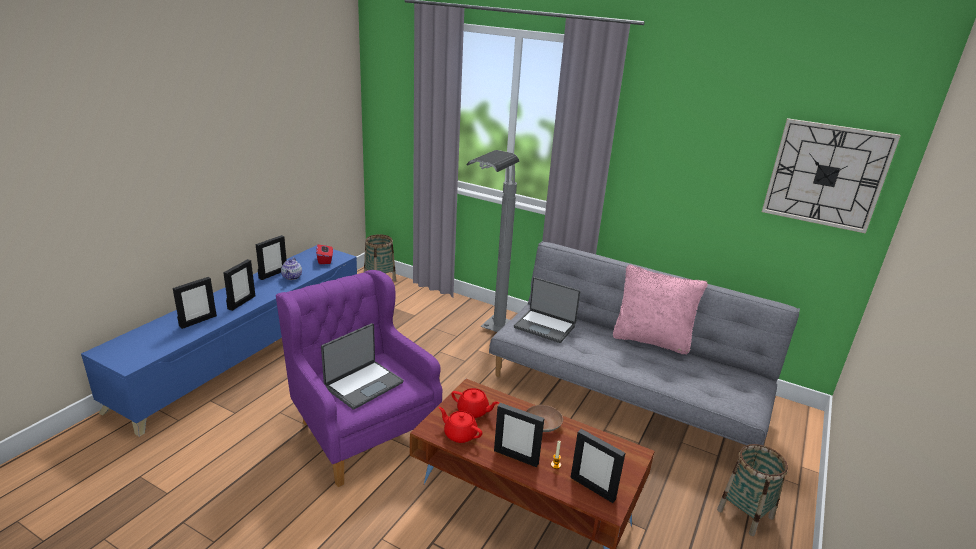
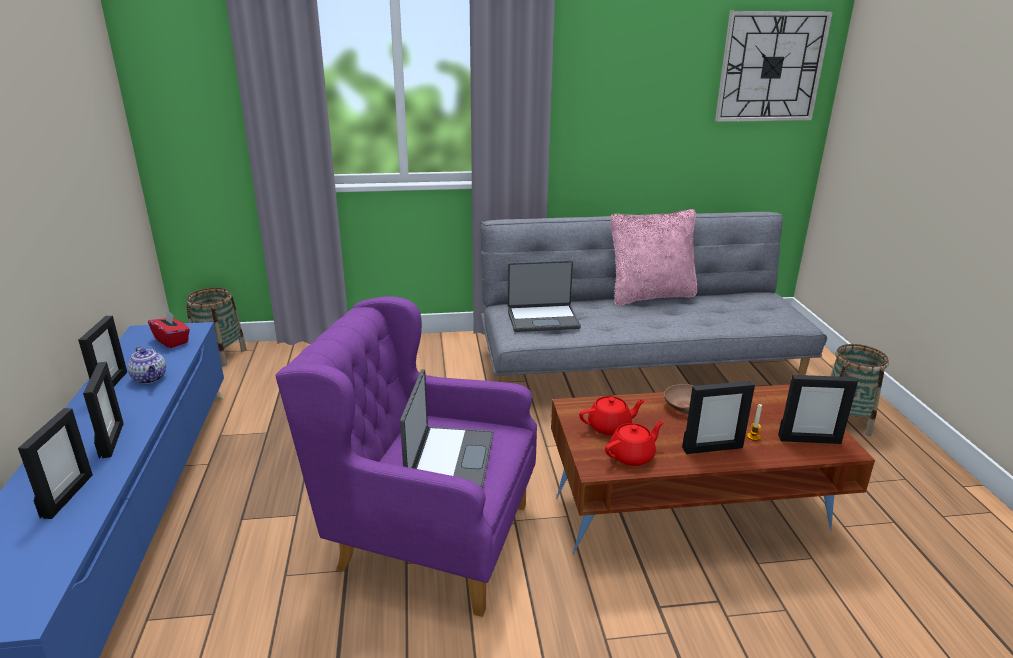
camera: 35 degrees left, 0 degrees up
(460, 434) = (632, 456): red teapot -> red teapot turned 150 degrees clockwise
(490, 336) = (442, 367): grey floor lamp -> none

